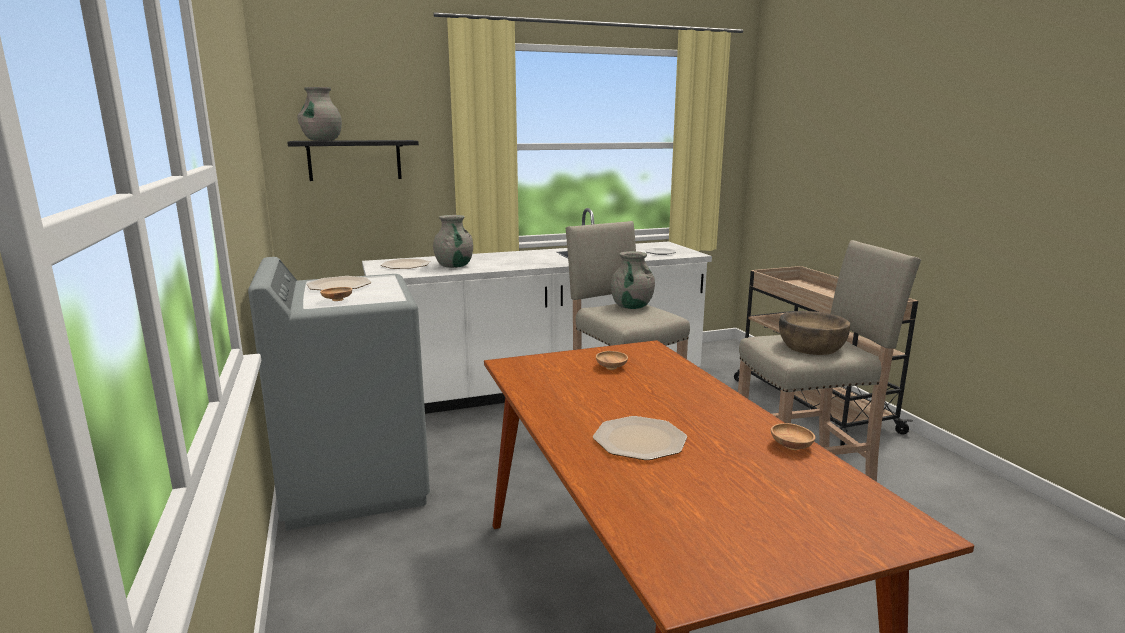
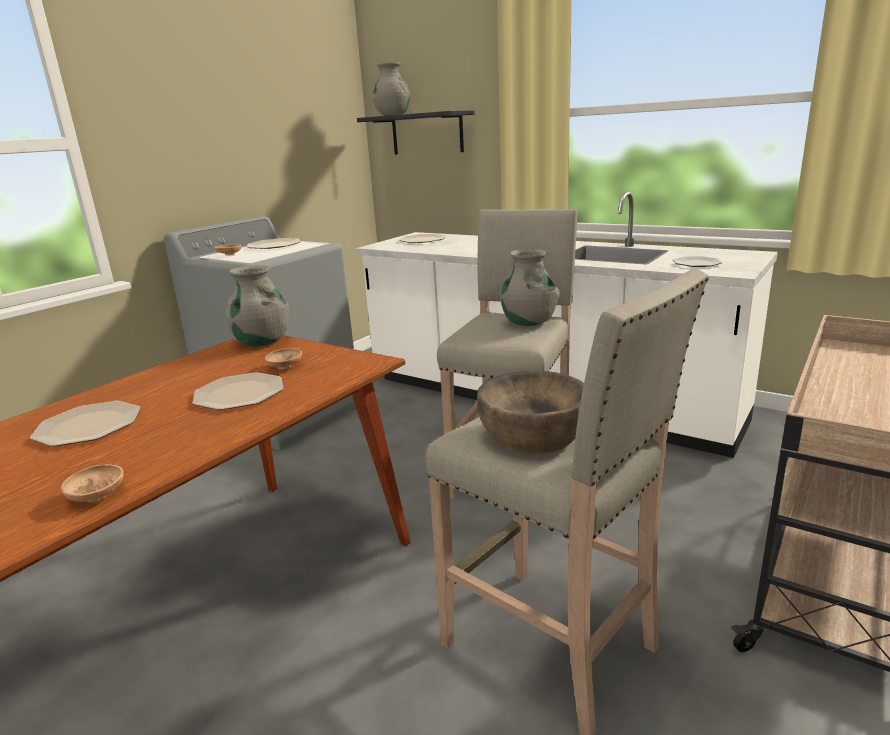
camera: 55 degrees right, 5 degrees up
(454, 266) = (448, 246): grey vase -> grey vase (262, 342)
(649, 387) = (238, 394): none -> plate

